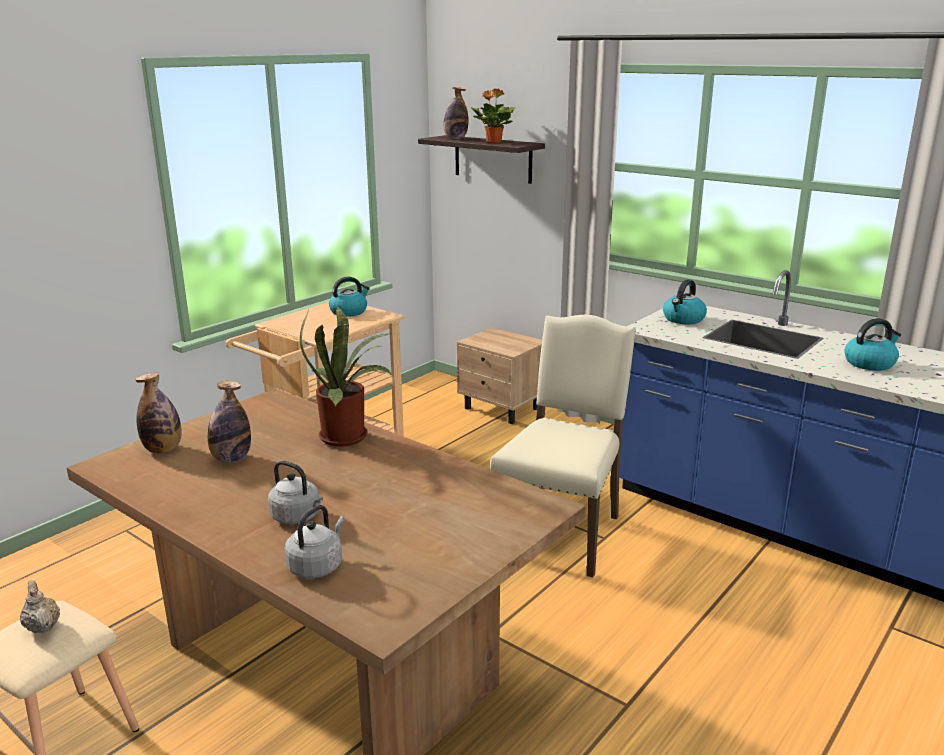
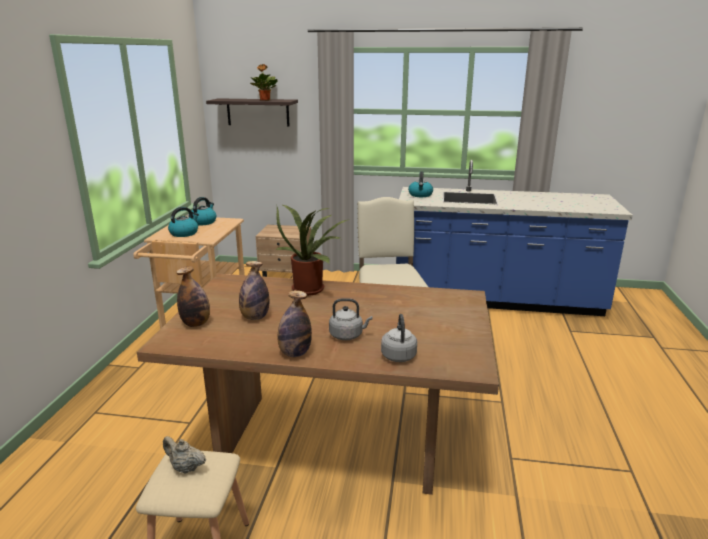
camera: 30 degrees left, 0 degrees up
(455, 138) = (232, 99): bottle -> bottle (295, 353)
(870, 363) = (530, 201): kettle -> kettle (184, 233)

